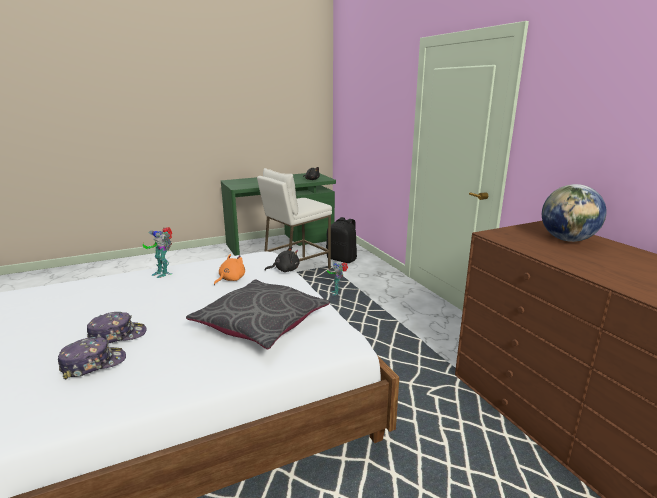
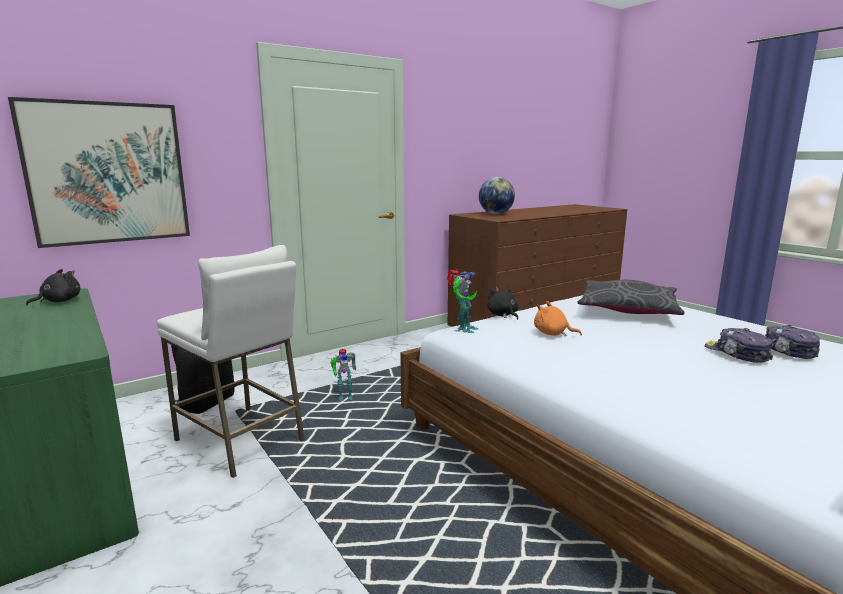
camera: 100 degrees left, 5 degrees down
(163, 273) = (576, 373): toy robot -> toy robot (463, 329)
(363, 127) = (108, 173): none -> picture

